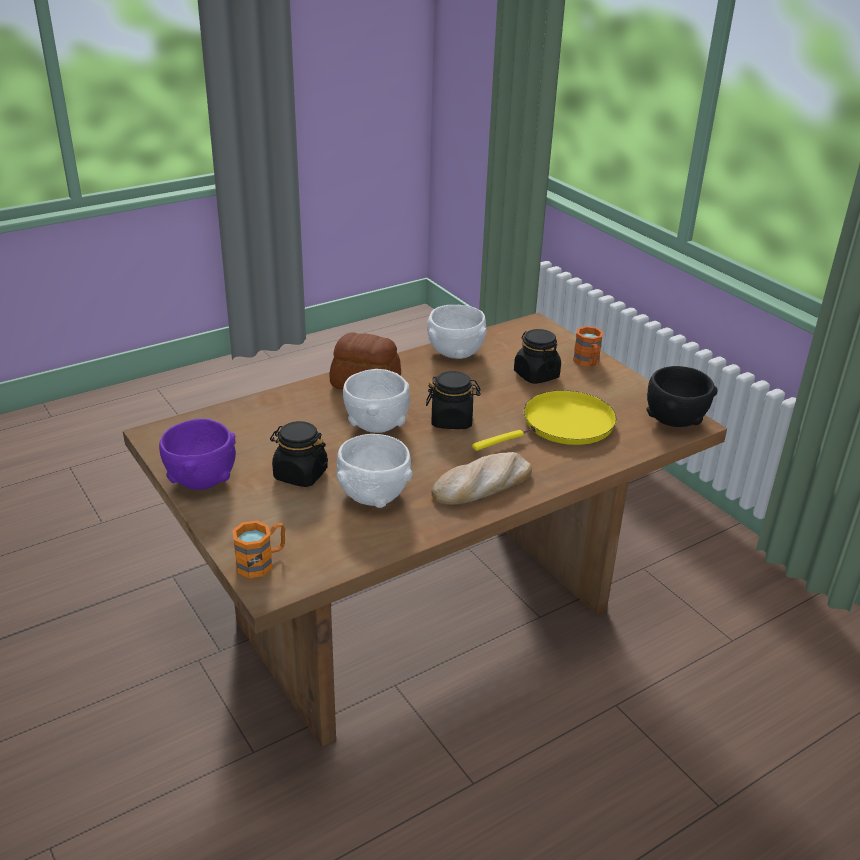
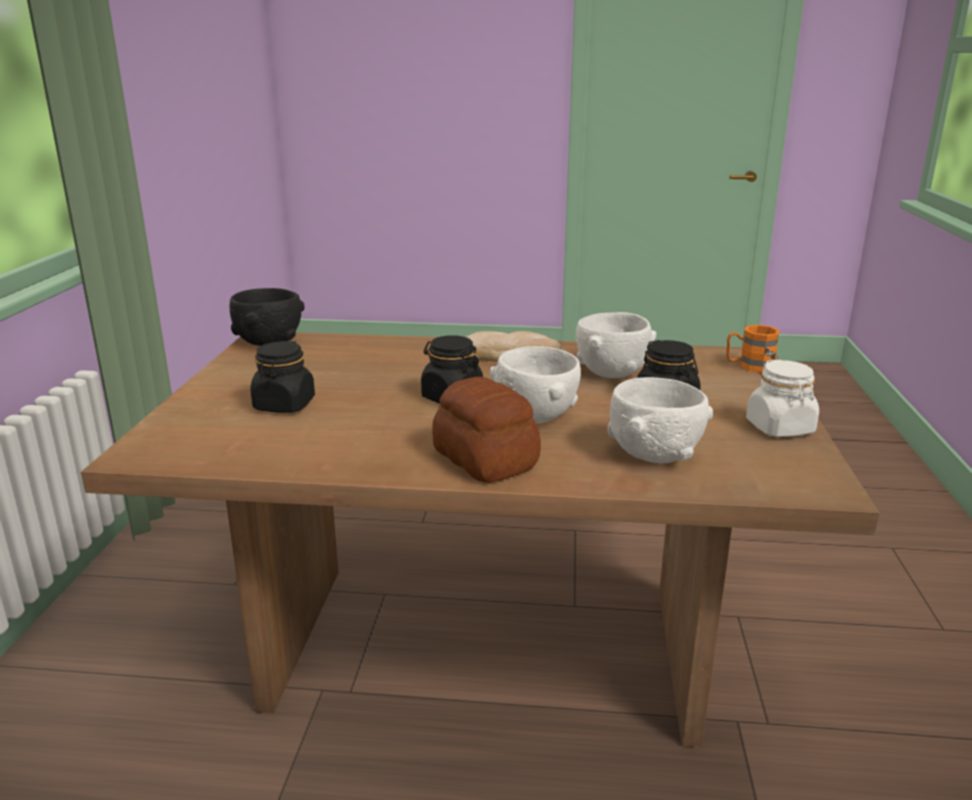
camera: 140 degrees left, 10 degrees down
(201, 480) = (780, 428): purple bowl -> white jar
(455, 353) = (312, 456): white bowl -> white bowl (654, 455)
(562, 426) = (363, 365): yellow frying pan -> none
(588, 362) = (207, 398): orange mug -> none

